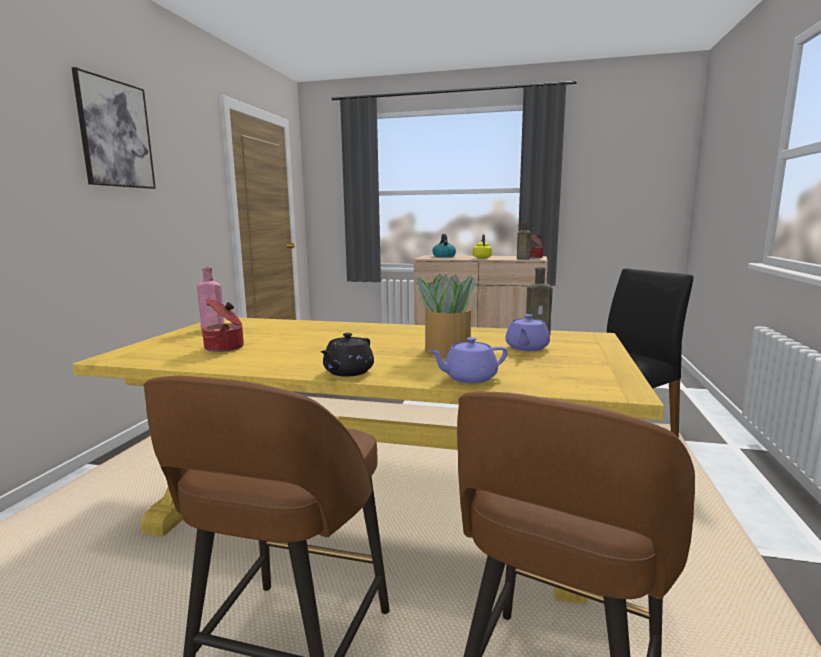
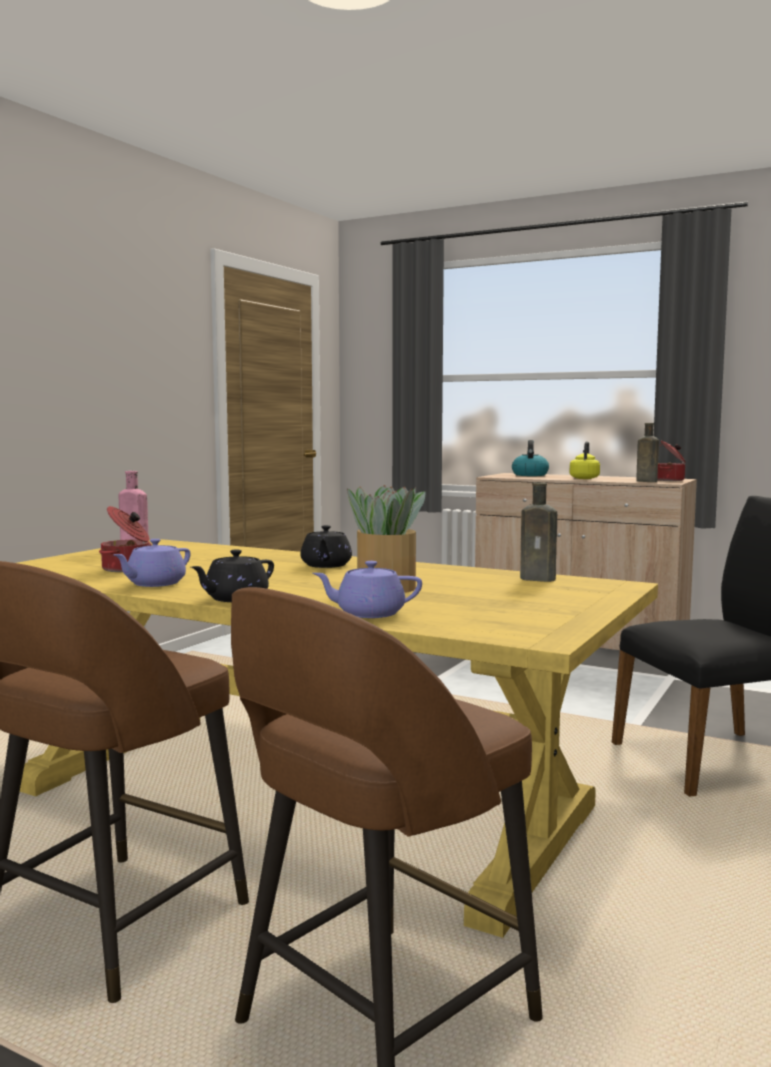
camera: 15 degrees right, 5 degrees down
(115, 134) = (61, 307): picture -> none
(378, 333) = (326, 565): none -> black teapot
(526, 348) = (495, 591): purple teapot -> purple teapot (154, 584)

